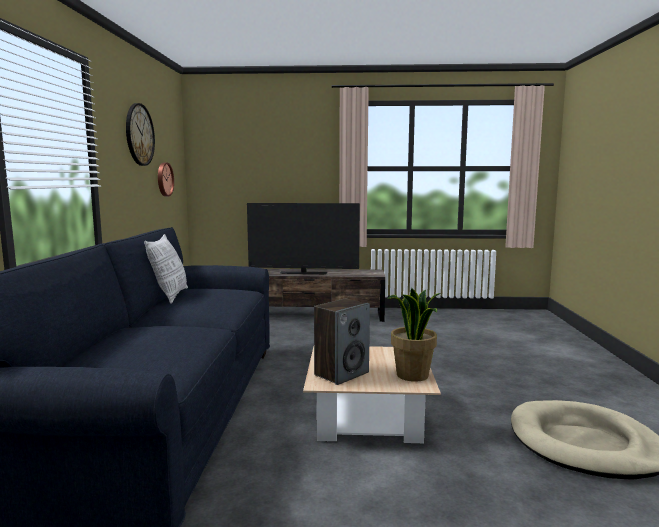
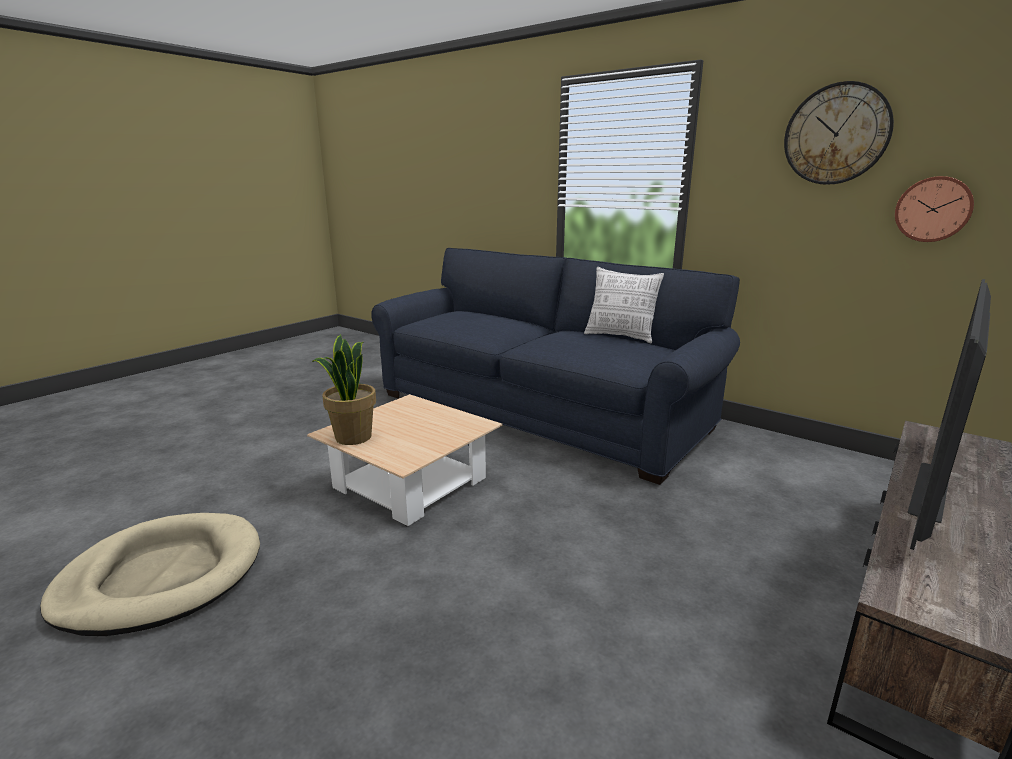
camera: 125 degrees right, 10 degrees up
(341, 374) = (412, 413): speaker -> none

